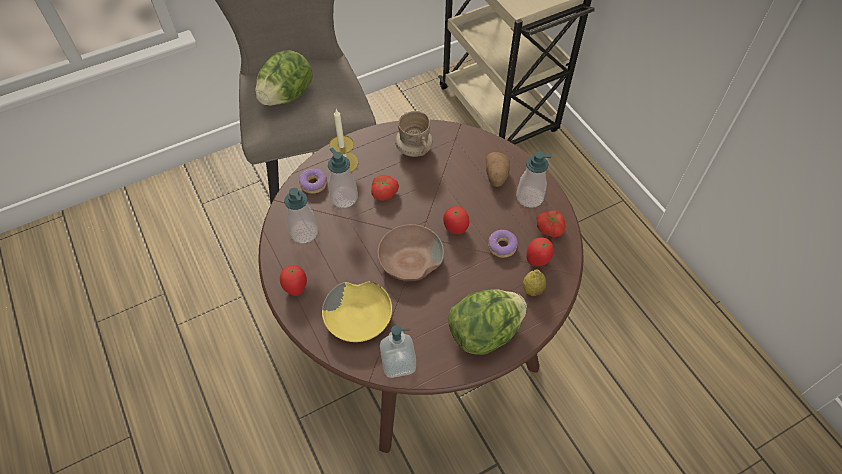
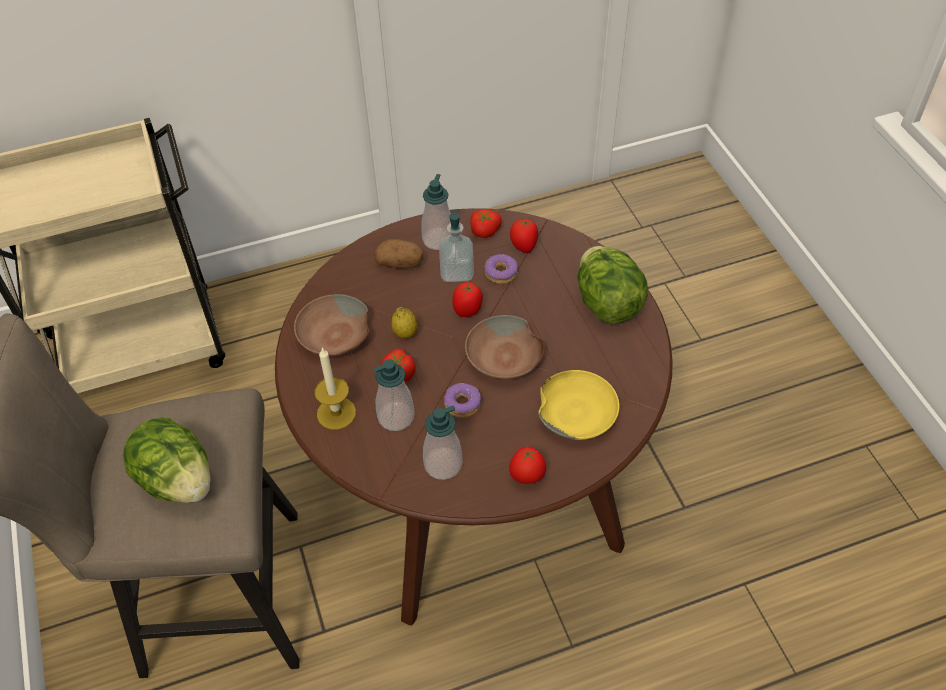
camera: 80 degrees left, 5 degrees down
(314, 184) = (364, 450): donut -> donut (462, 404)
(398, 363) = (638, 381): soap dispenser -> soap dispenser (457, 272)
(413, 149) = (334, 336): beige mug -> brown bowl
(532, 290) = (560, 257): lemon -> lemon (405, 333)

